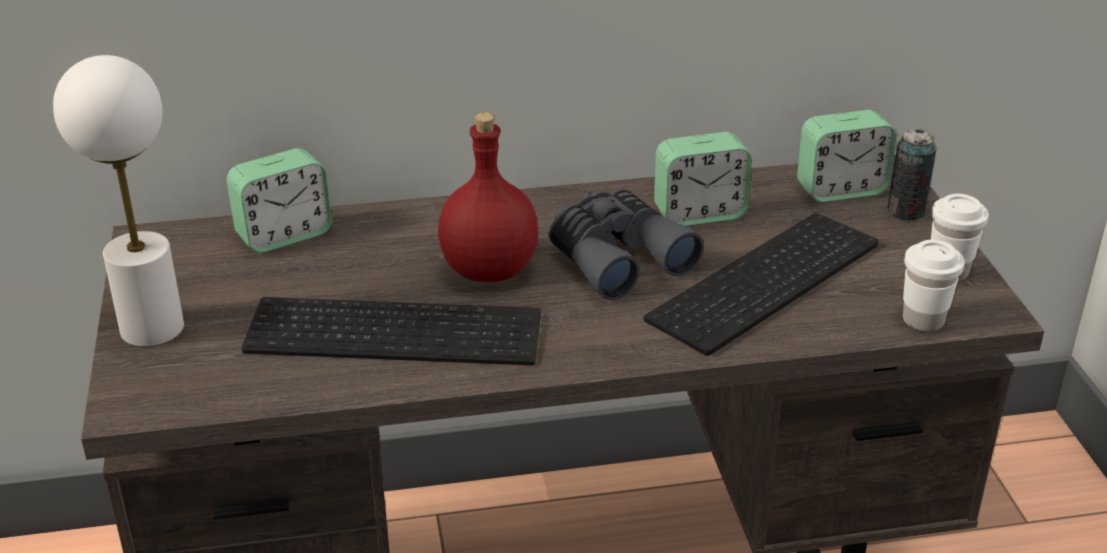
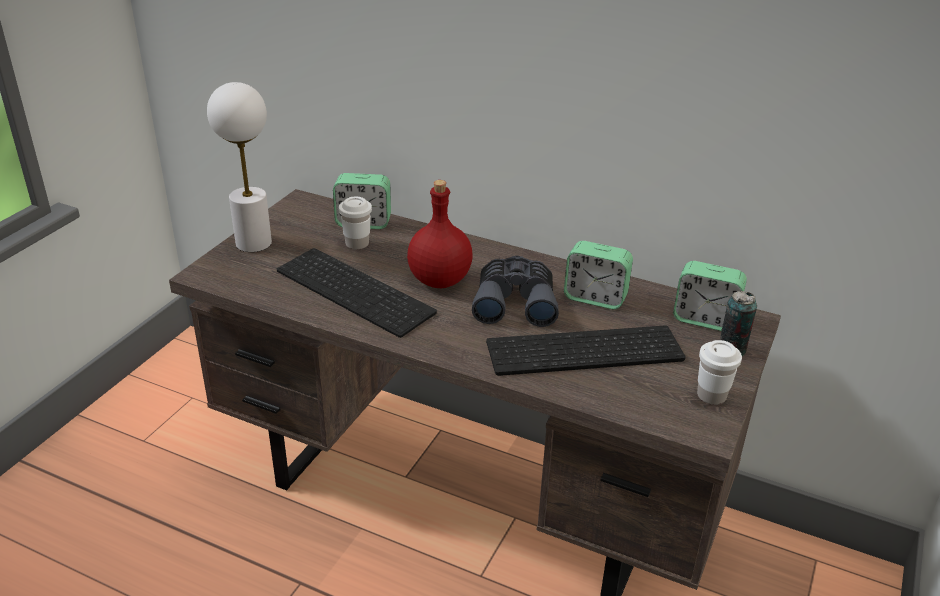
camera: 35 degrees right, 0 degrees up
(923, 320) = (654, 416): white cup -> white cup (357, 244)

